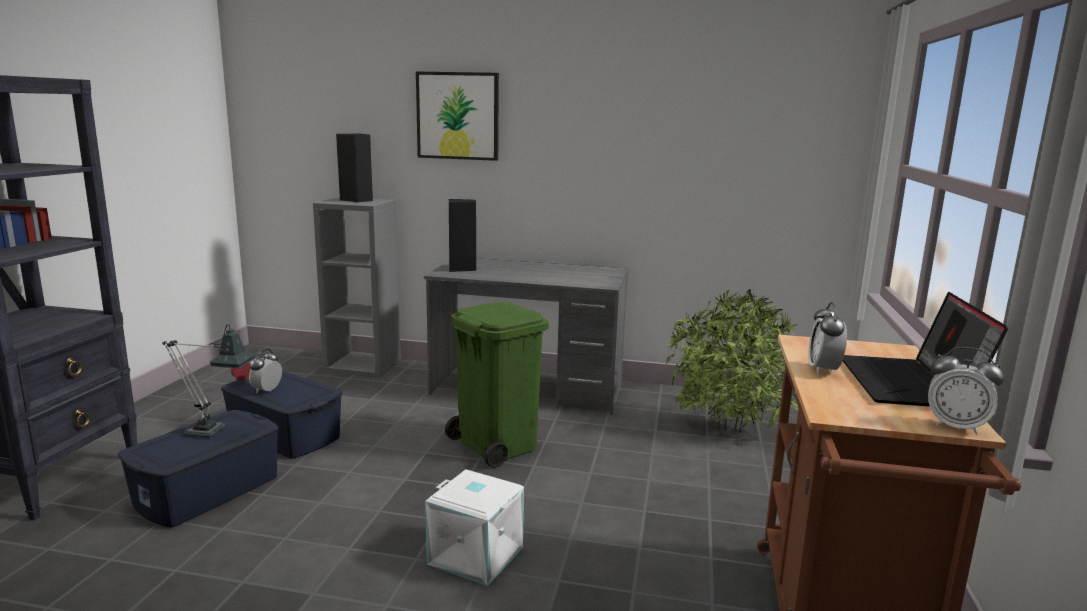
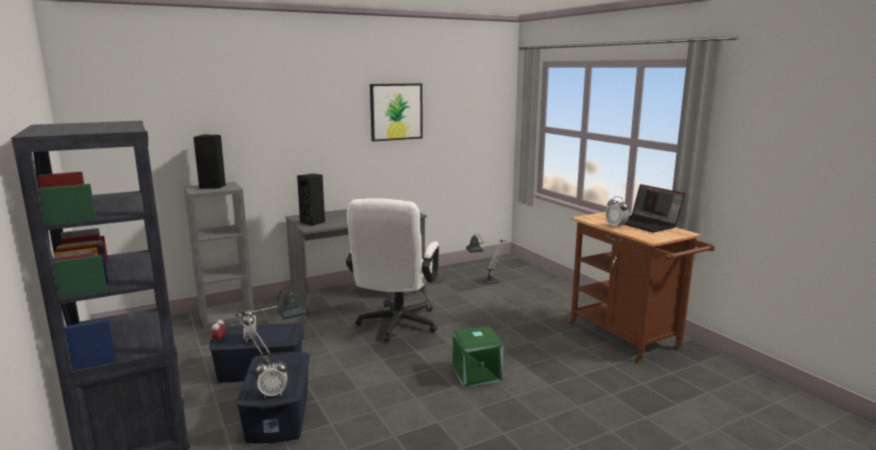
camera: 40 degrees left, 0 degrees up
(458, 116) = (279, 115): picture -> picture (396, 111)
(477, 555) = (476, 373): white storage box -> green storage box
(496, 444) = (396, 326): green trash can -> white office chair
(726, 430) = (485, 282): potted plant -> table lamp
(956, 427) = (684, 233): alarm clock -> alarm clock (273, 394)

